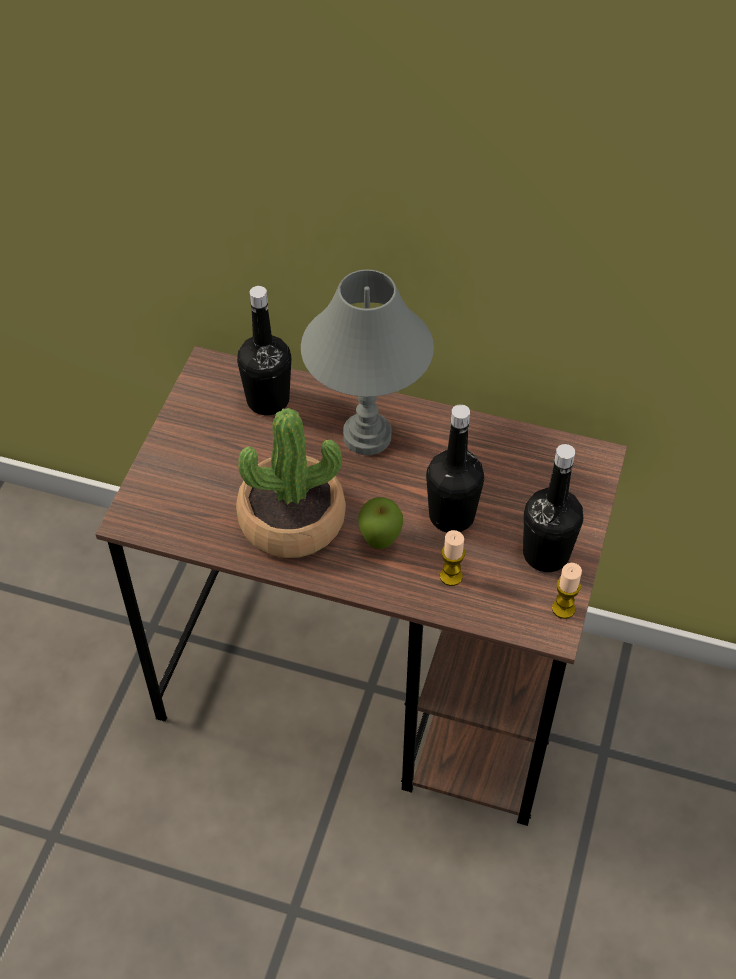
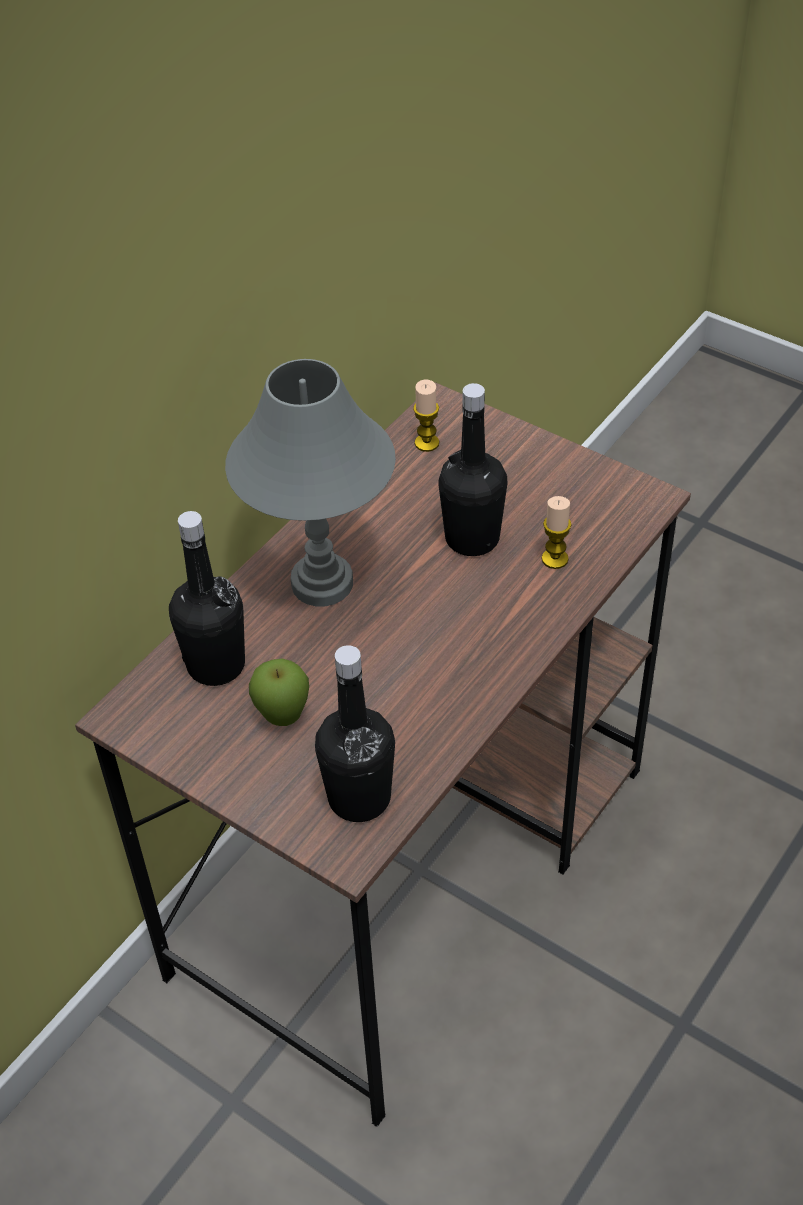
camera: 70 degrees left, 5 degrees down
(292, 520) = (420, 681): potted plant -> none
(380, 542) = (485, 607): apple -> apple (283, 719)
(546, 554) = (553, 478): black bottle -> black bottle (359, 798)
(563, 608) = (626, 483): candle -> candle (427, 443)

